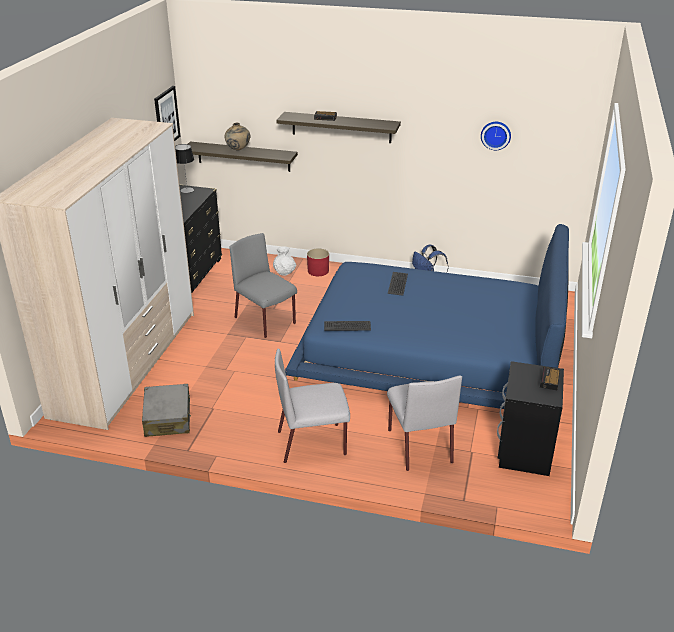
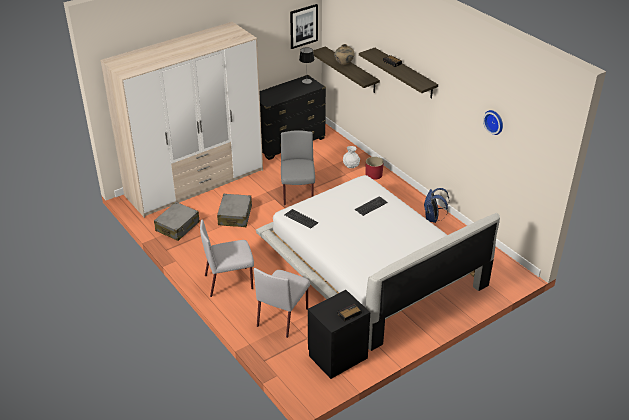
camera: 40 degrees right, 5 degrees up
(224, 373) = (235, 216): none -> grey suitcase
(313, 443) = (229, 282): grey chair -> grey chair turned 45 degrees counterclockwise
(430, 350) = (370, 264): blue bed -> white bed

